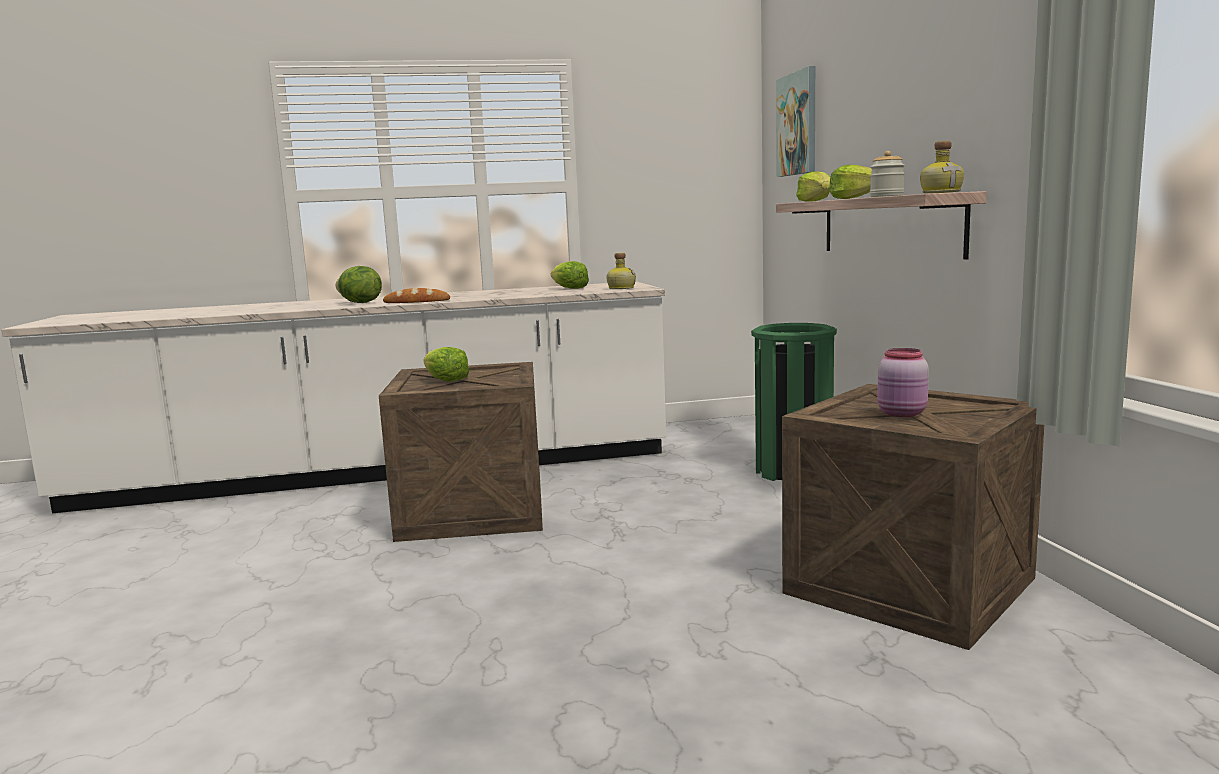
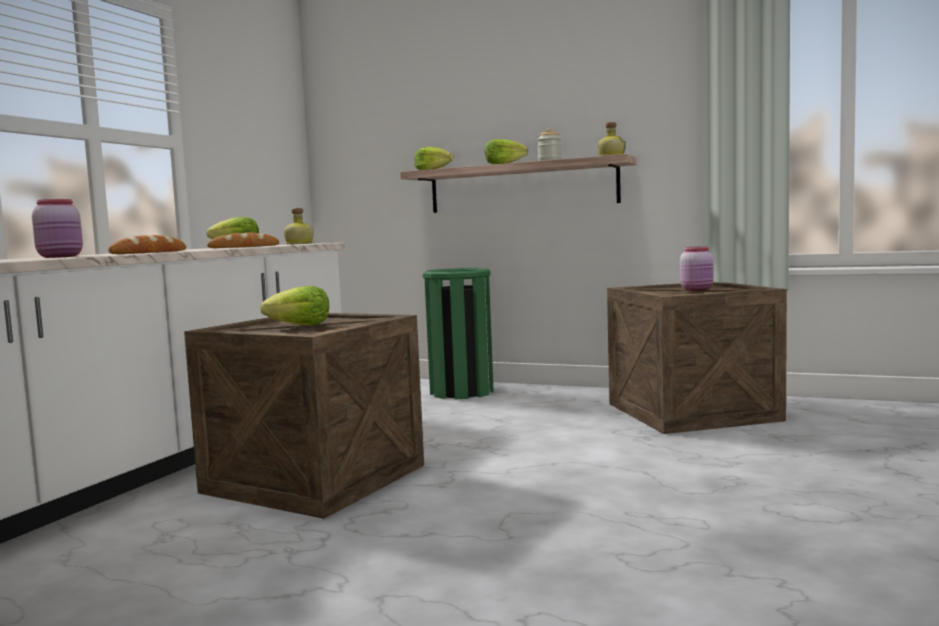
camera: 55 degrees left, 5 degrees down
(359, 303) = (61, 257): lettuce -> pink jar
(547, 292) = (244, 247): none -> bread
(798, 124) = (377, 110): picture -> none

